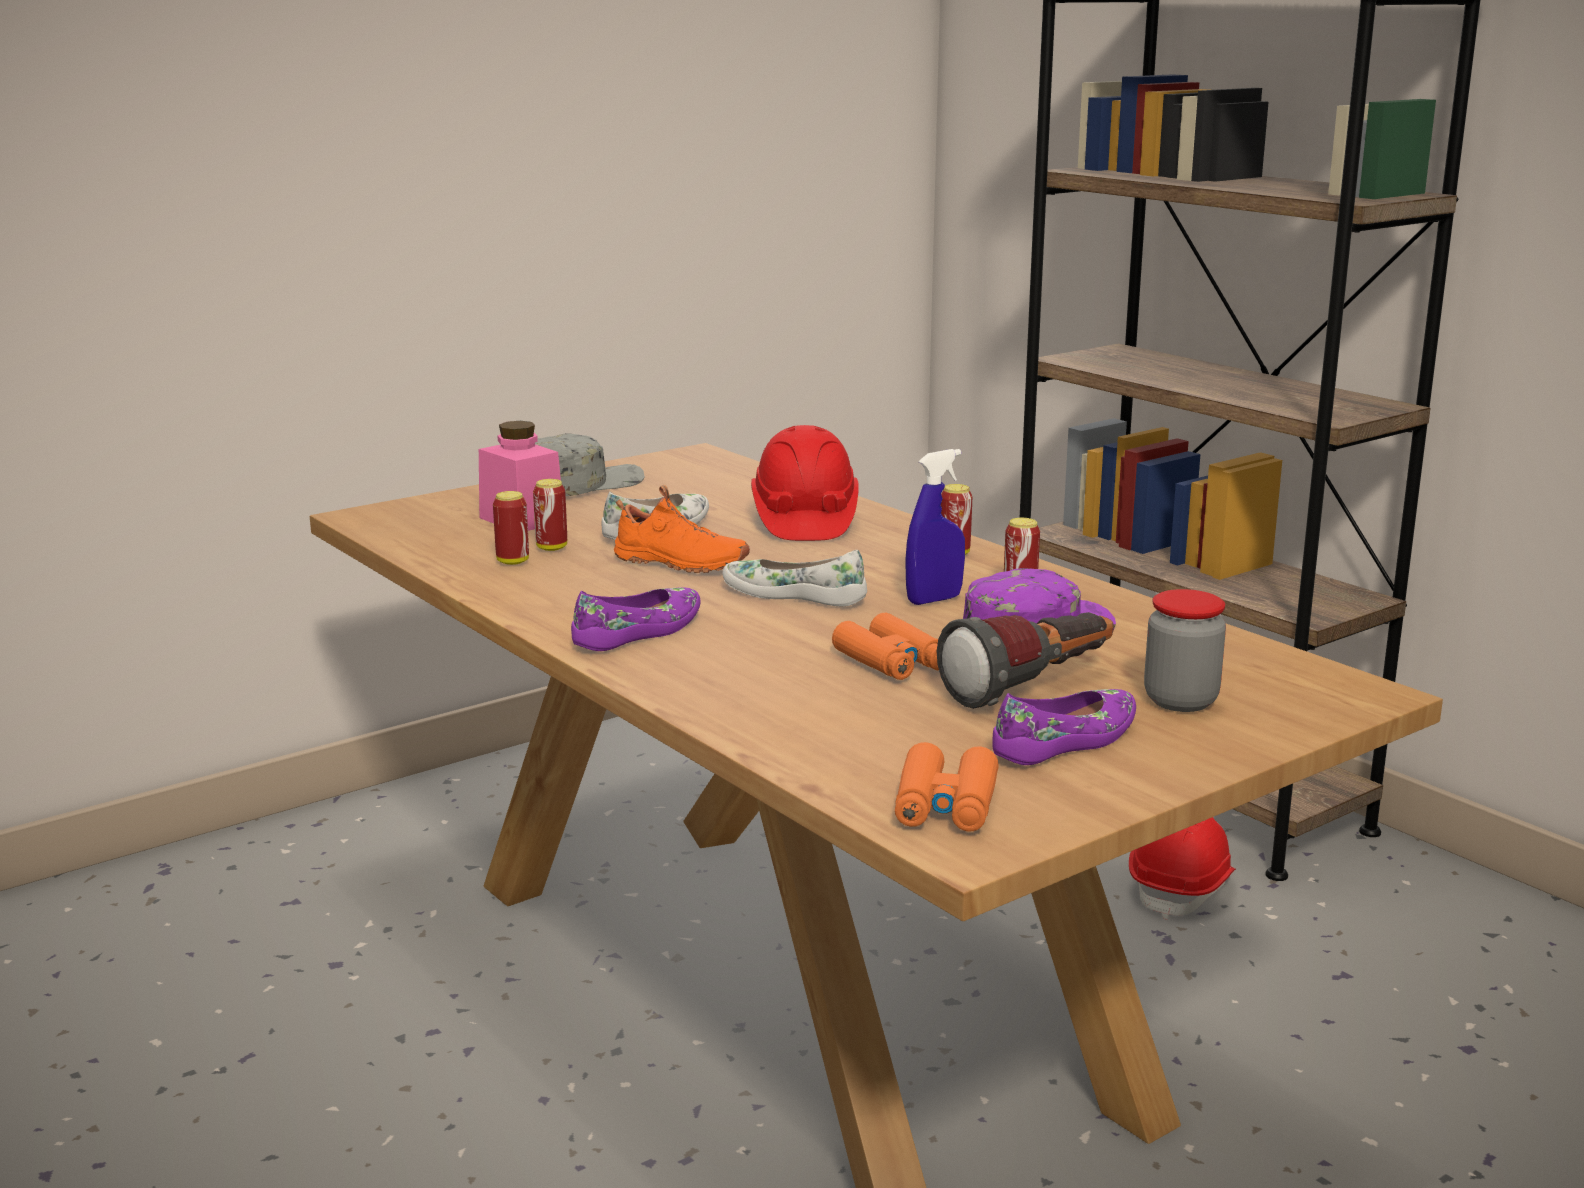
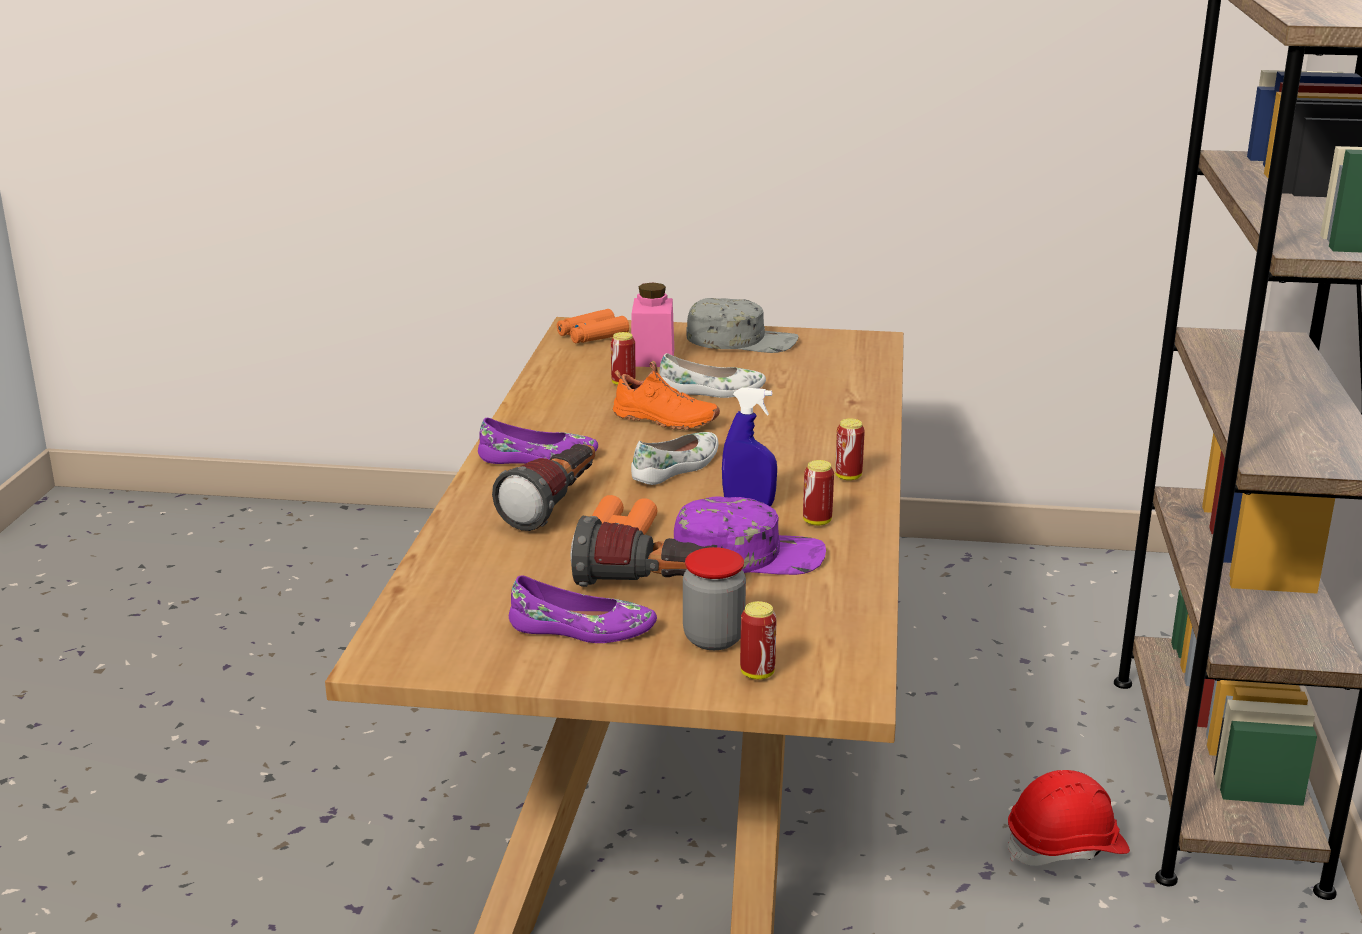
camera: 45 degrees right, 5 degrees up
(512, 561) = (582, 386): can -> can (757, 673)
(679, 564) = (664, 421): orange shoe -> orange shoe turned 45 degrees counterclockwise
(767, 662) = (555, 506): none -> flashlight
(794, 594) = (677, 467): white shoe -> white shoe turned 60 degrees clockwise
(804, 521) = (813, 416): red hard hat -> none
(945, 805) = (430, 632): orange binoculars -> orange binoculars (592, 335)

